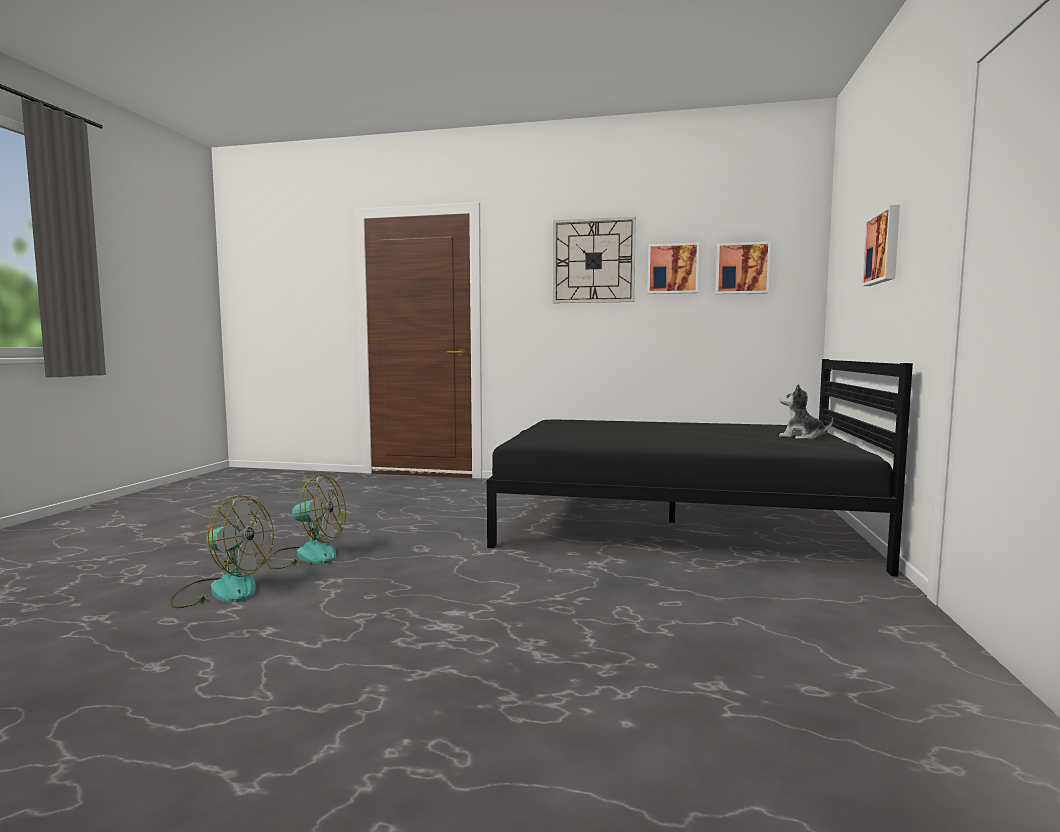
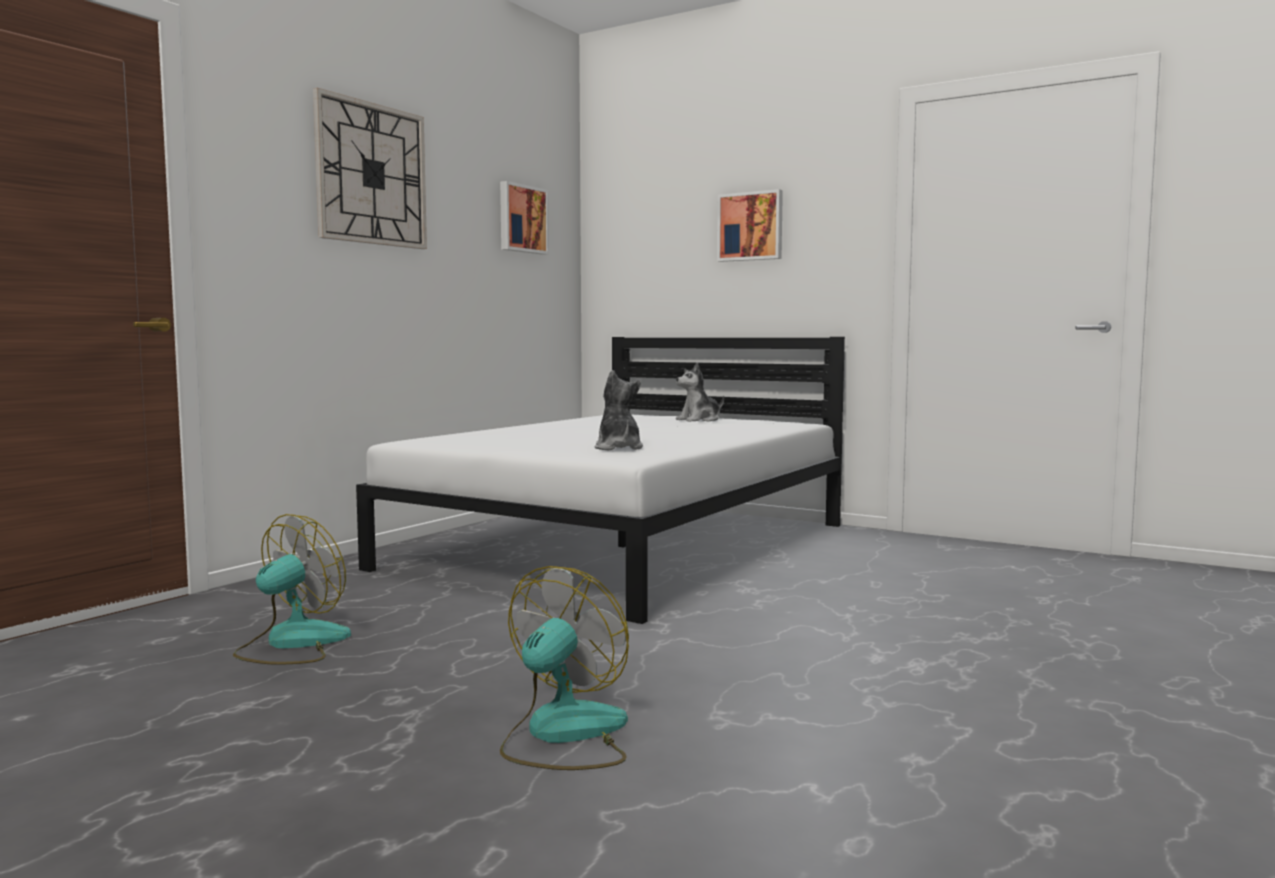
camera: 70 degrees left, 0 degrees up
(222, 590) = (716, 804): fan -> fan (292, 644)
(573, 438) = (618, 448): none -> plush toy
(672, 269) = (461, 206): picture -> none
(675, 522) = (625, 545): black bed -> white bed

